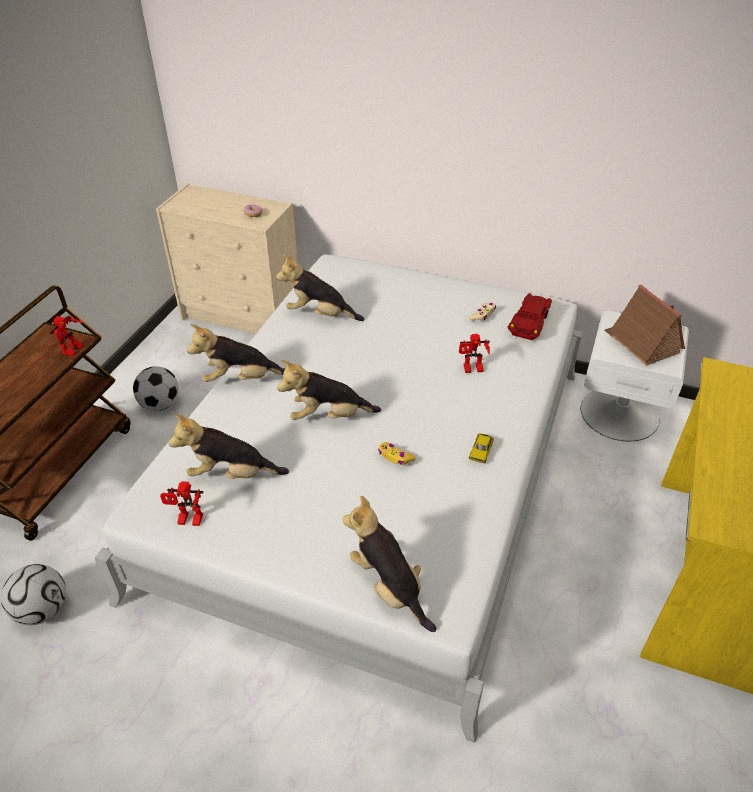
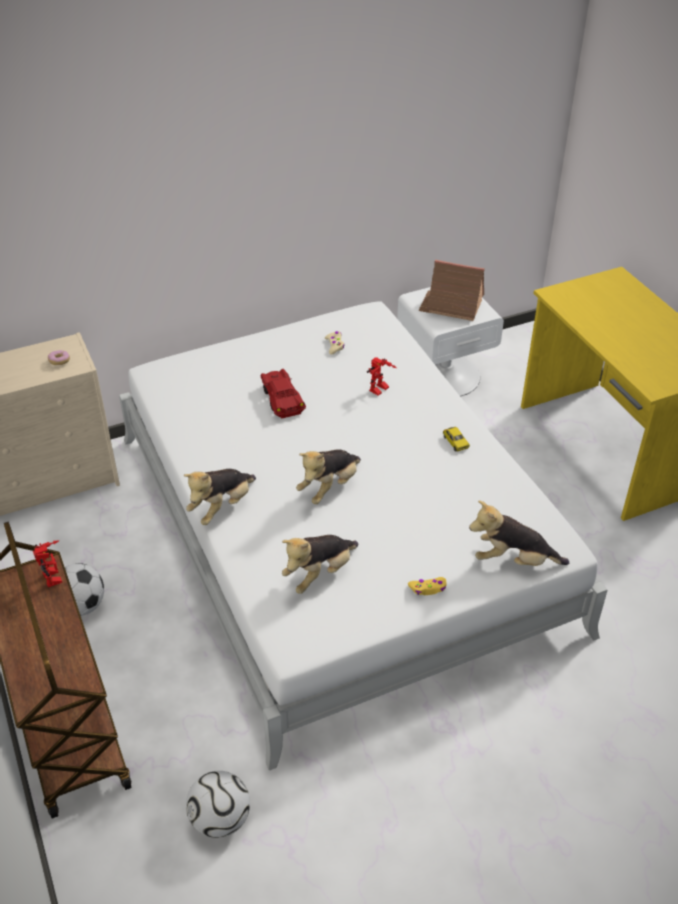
camera: 45 degrees left, 0 degrees up
(187, 521) = (337, 624): toy robot -> none
(320, 314) = (208, 419): plush toy -> none
(395, 457) = (411, 482): yellow game controller -> yellow game controller (428, 588)
(530, 322) = (373, 332): red toy car -> red toy car (282, 399)

